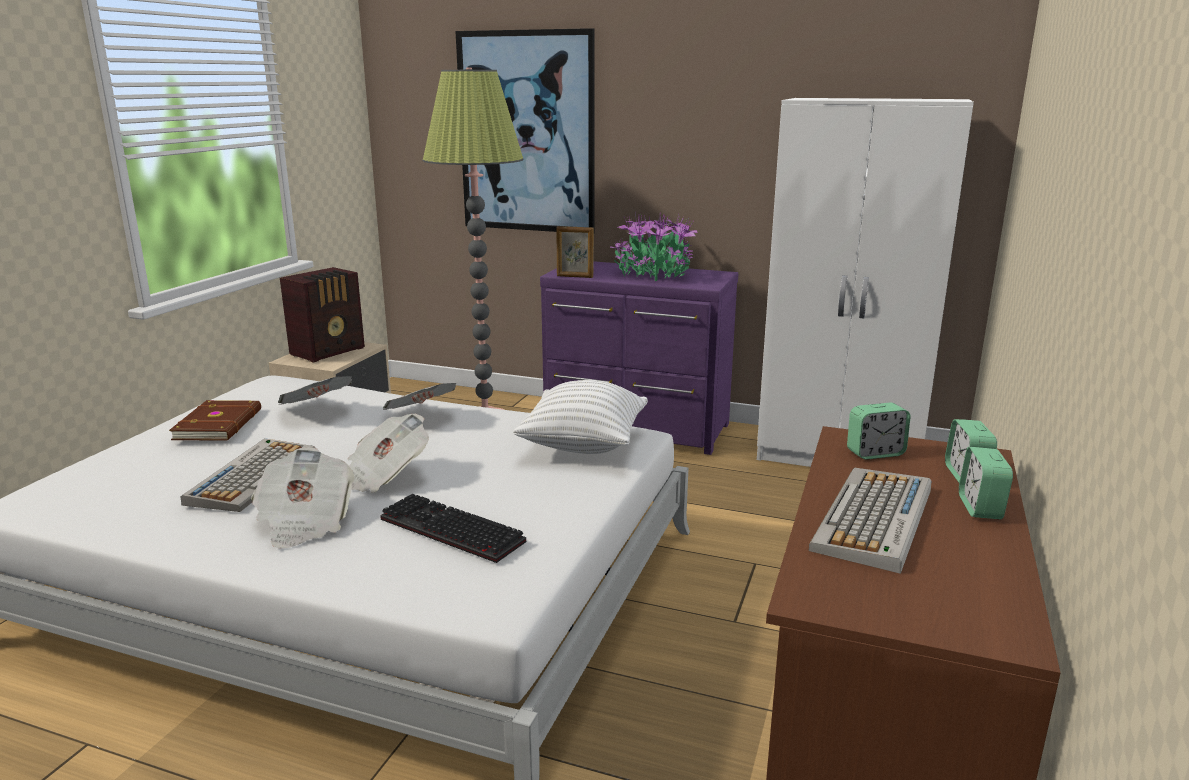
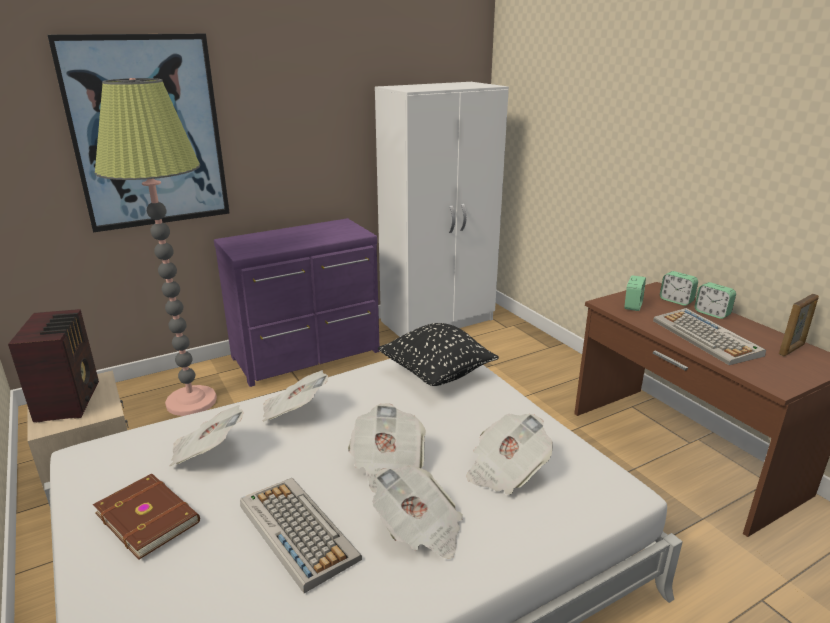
camera: 50 degrees left, 5 degrees up
(447, 531) = (505, 470): keyboard -> newspaper
(575, 276) = (259, 253): picture frame -> picture frame (792, 349)
(583, 445) = (437, 374): white pillow -> black pillow
(654, 274) = (306, 235): potted plant -> none

